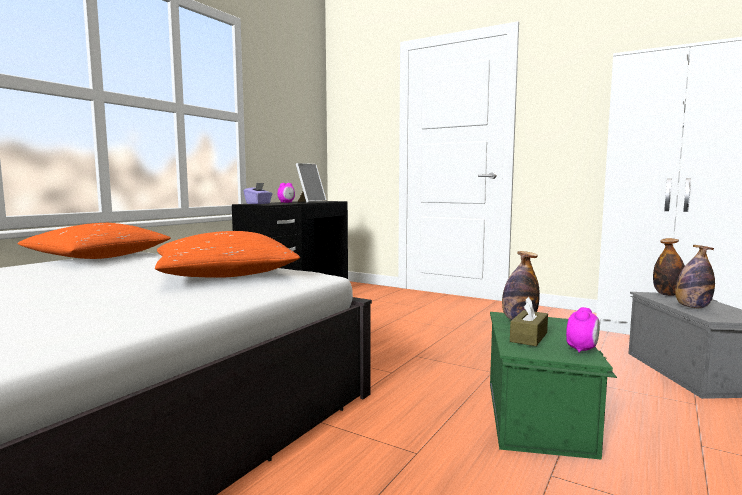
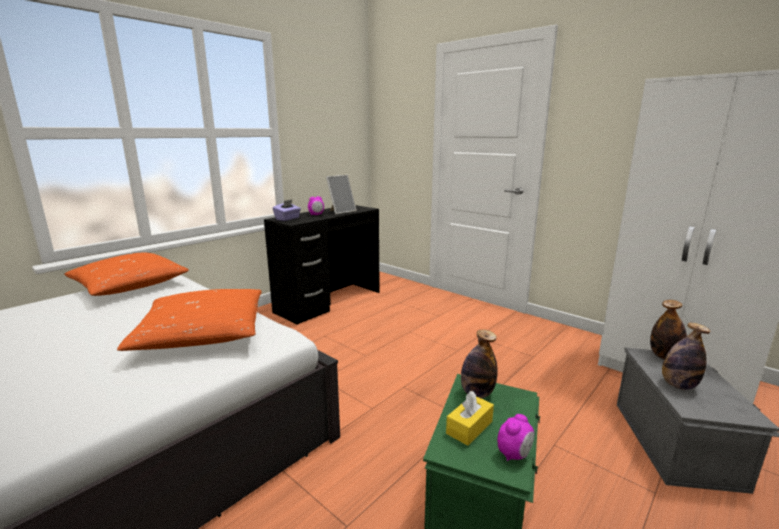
camera: 10 degrees right, 10 degrees up
(528, 337) = (469, 427): brown tissue box -> yellow tissue box

